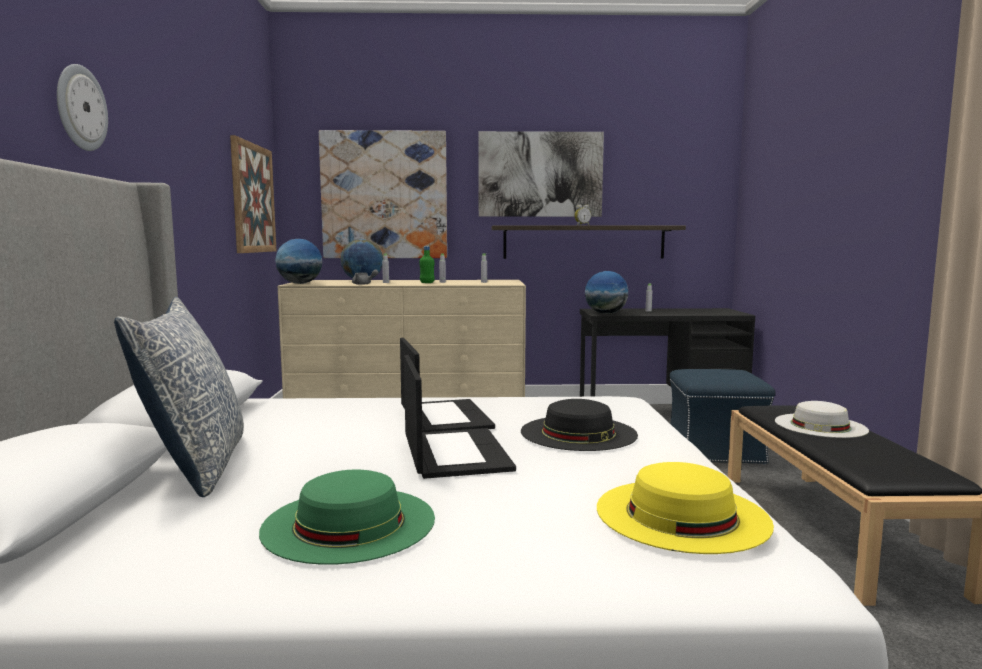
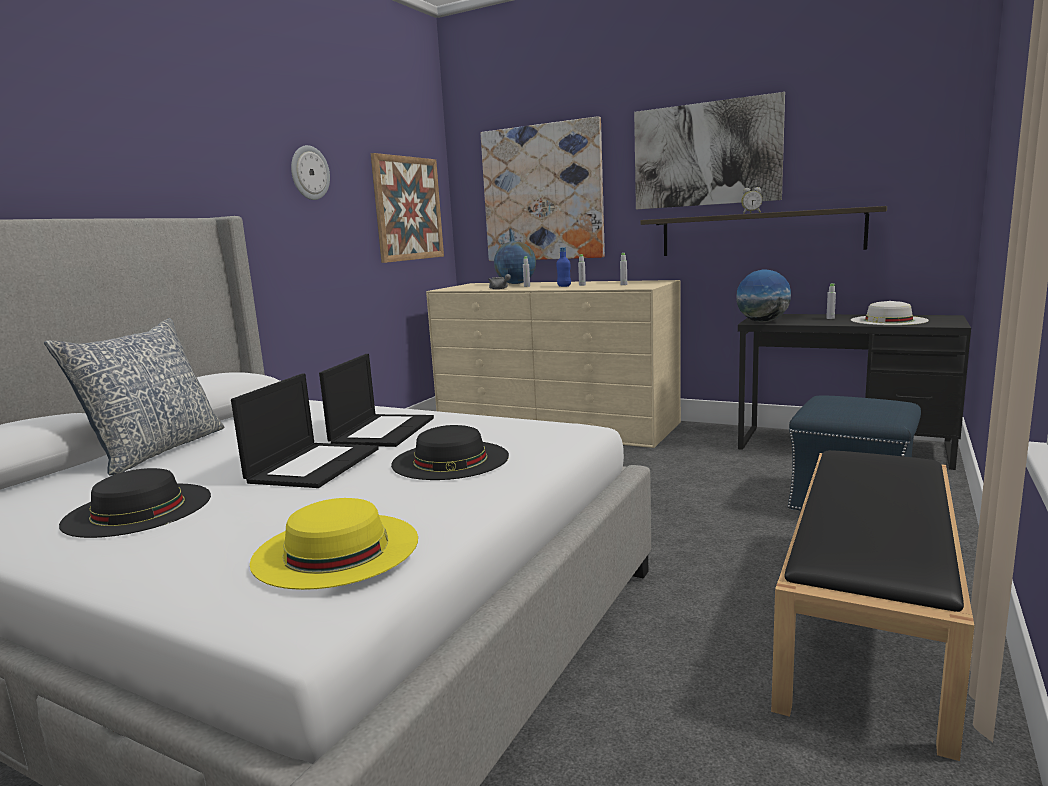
camera: 30 degrees right, 5 degrees up
(80, 108) = (165, 163): wall clock -> wall clock (309, 173)
(299, 283) = (450, 288): globe -> none
(349, 523) = (138, 509): green hat -> black hat
(427, 282) = (564, 286): green bottle -> blue bottle
(820, 425) = (875, 486): white hat -> white hat (888, 320)

